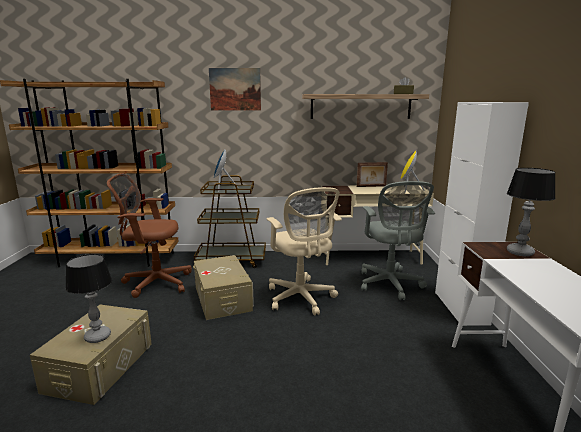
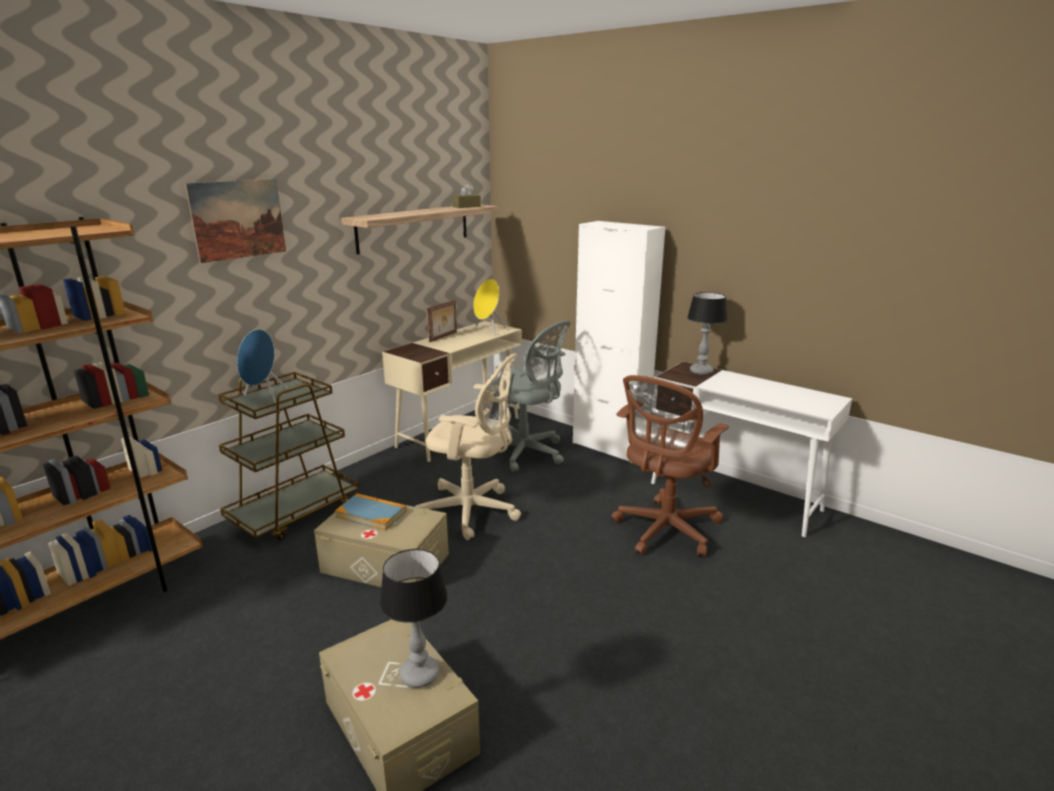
camera: 50 degrees left, 5 degrees up
(154, 282) = (236, 603): brown office chair -> brown office chair (664, 531)
(223, 265) = (371, 514): none -> book

